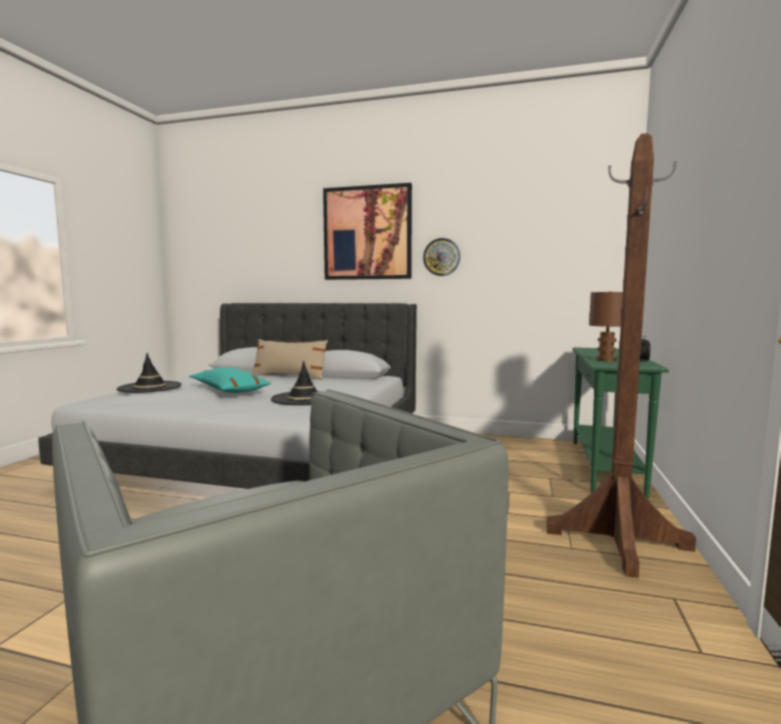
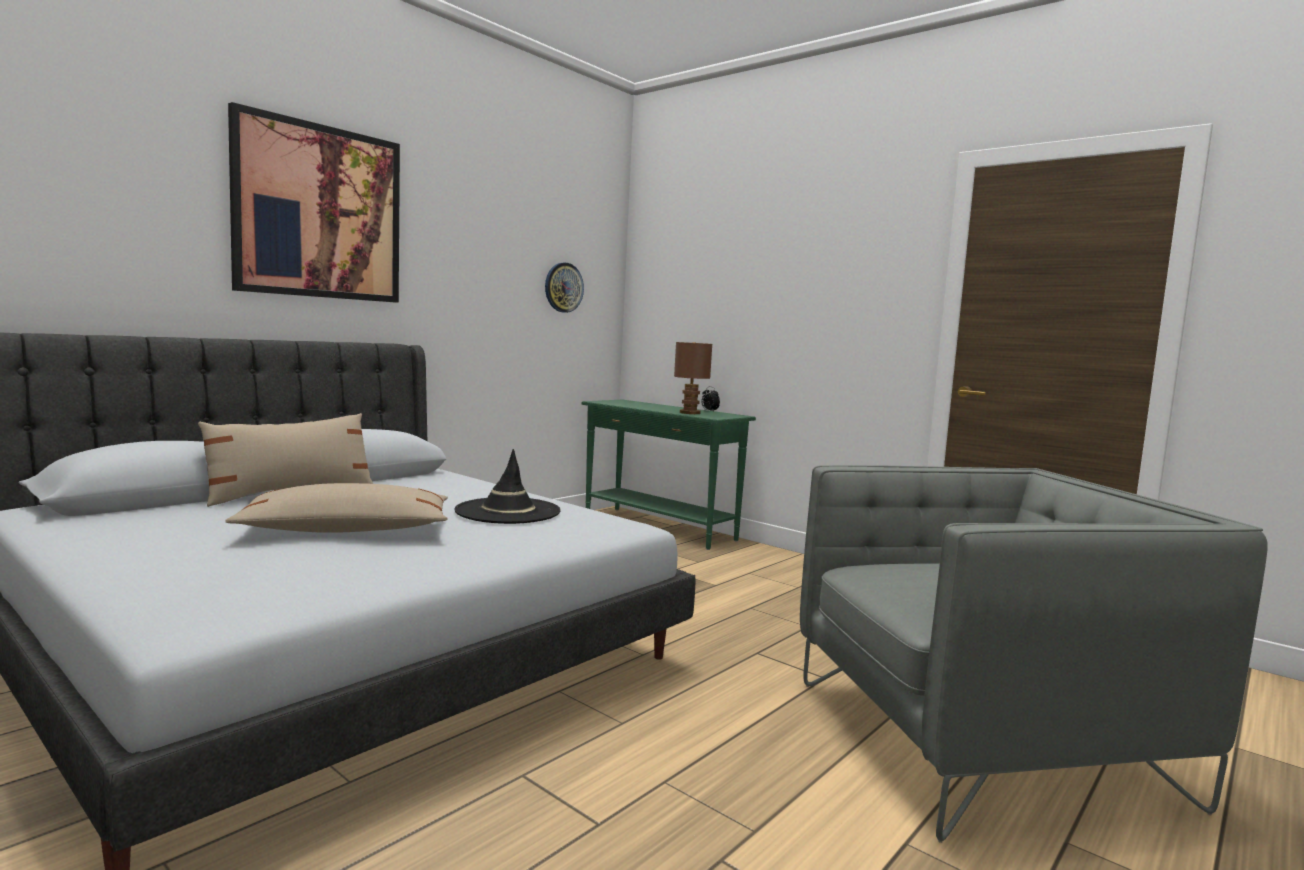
camera: 65 degrees left, 0 degrees up
(150, 387) = (173, 567): black hat -> none
(229, 390) = (347, 530): turquoise pillow -> beige pillow
(441, 257) = (438, 273): wall clock -> wall clock (563, 287)
(617, 539) = (796, 571): brown clothes rack -> none

